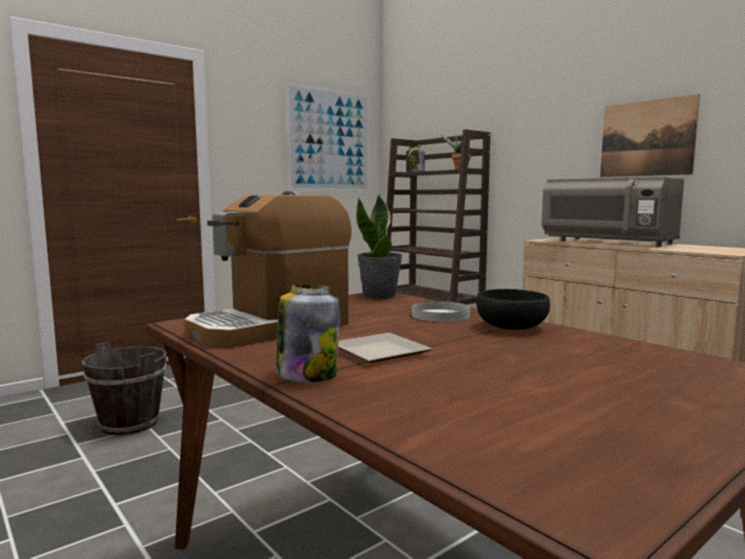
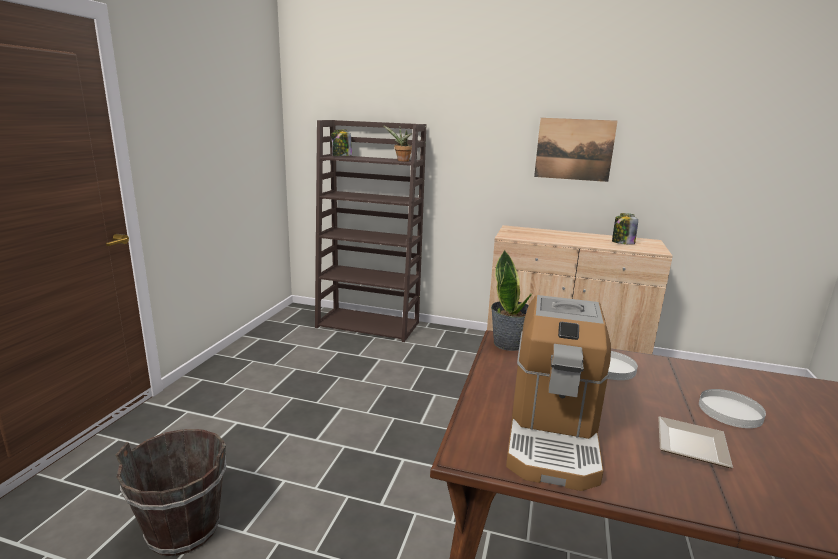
camera: 35 degrees left, 10 degrees up
(307, 375) = (725, 502): jar -> jar (622, 243)
(330, 141) = (242, 118): picture -> none
(496, 349) = (729, 411): none -> white plate
(510, 327) = (676, 373): black bowl -> none
(608, 243) = (559, 238): grey microwave -> none

